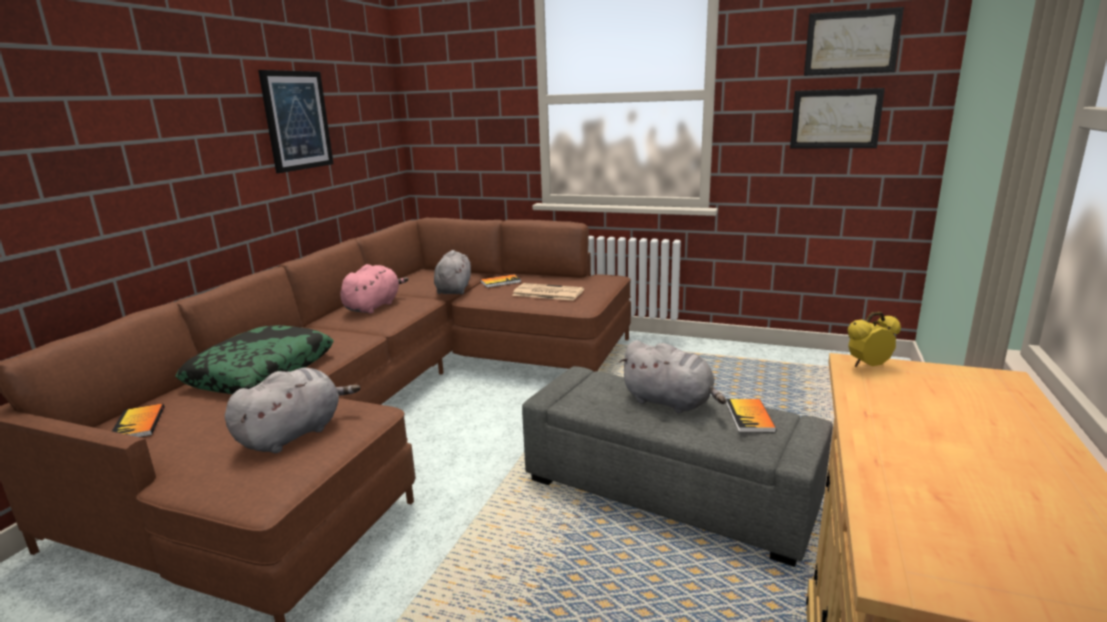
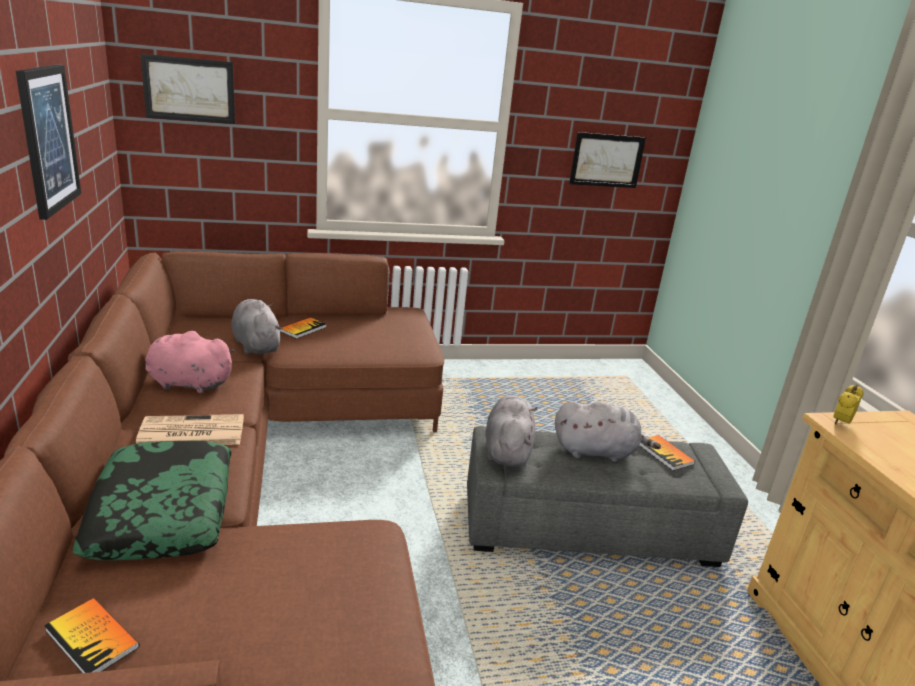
camera: 35 degrees left, 5 degrees up
(294, 434) = (330, 587): grey plush toy -> grey plush toy (507, 449)
(374, 306) = (187, 383): pink plush toy -> pink plush toy turned 75 degrees counterclockwise
(547, 293) = (372, 340): newspaper -> newspaper (190, 432)
(851, 42) = (625, 94): picture -> picture (189, 89)

